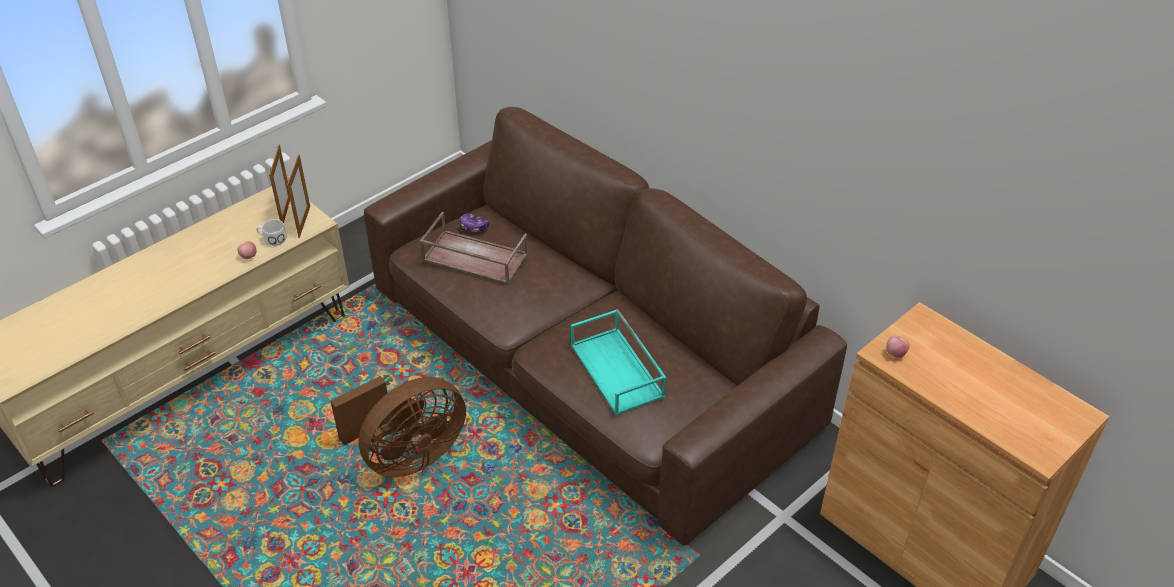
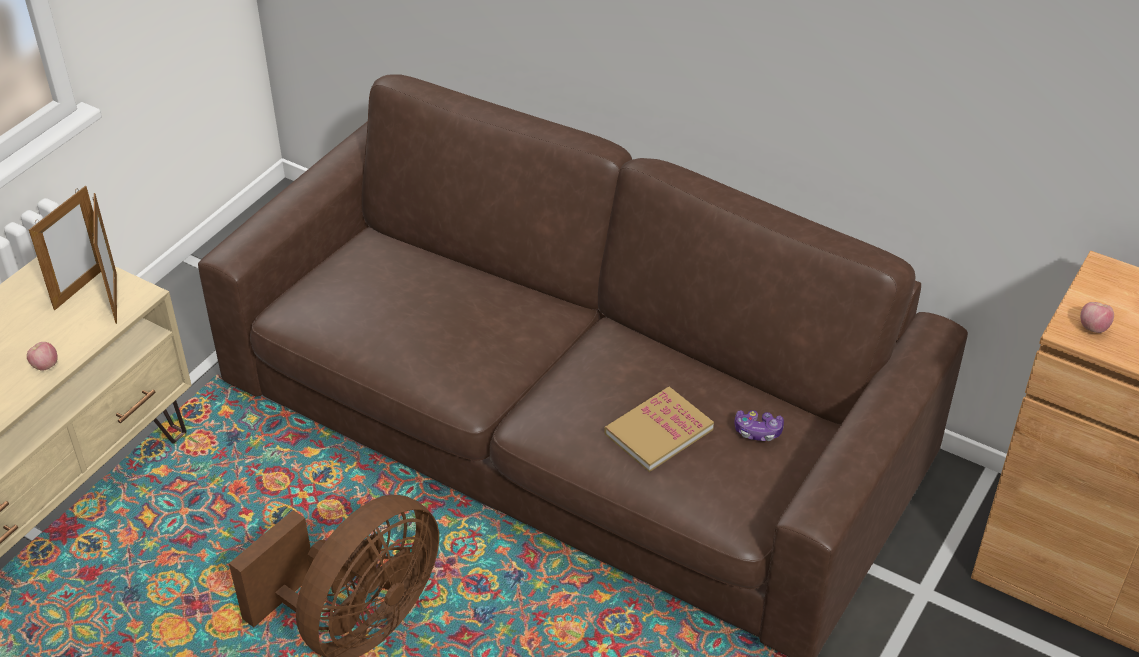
camera: 15 degrees left, 0 degrees up
(272, 239) = (73, 332): white mug -> none
(286, 212) = (81, 287): picture frame -> picture frame turned 45 degrees clockwise
(473, 258) = (384, 307): brown tray -> none
(474, 227) = (366, 262): game controller -> game controller (757, 431)
(618, 371) = (658, 431): turquoise tray -> book

